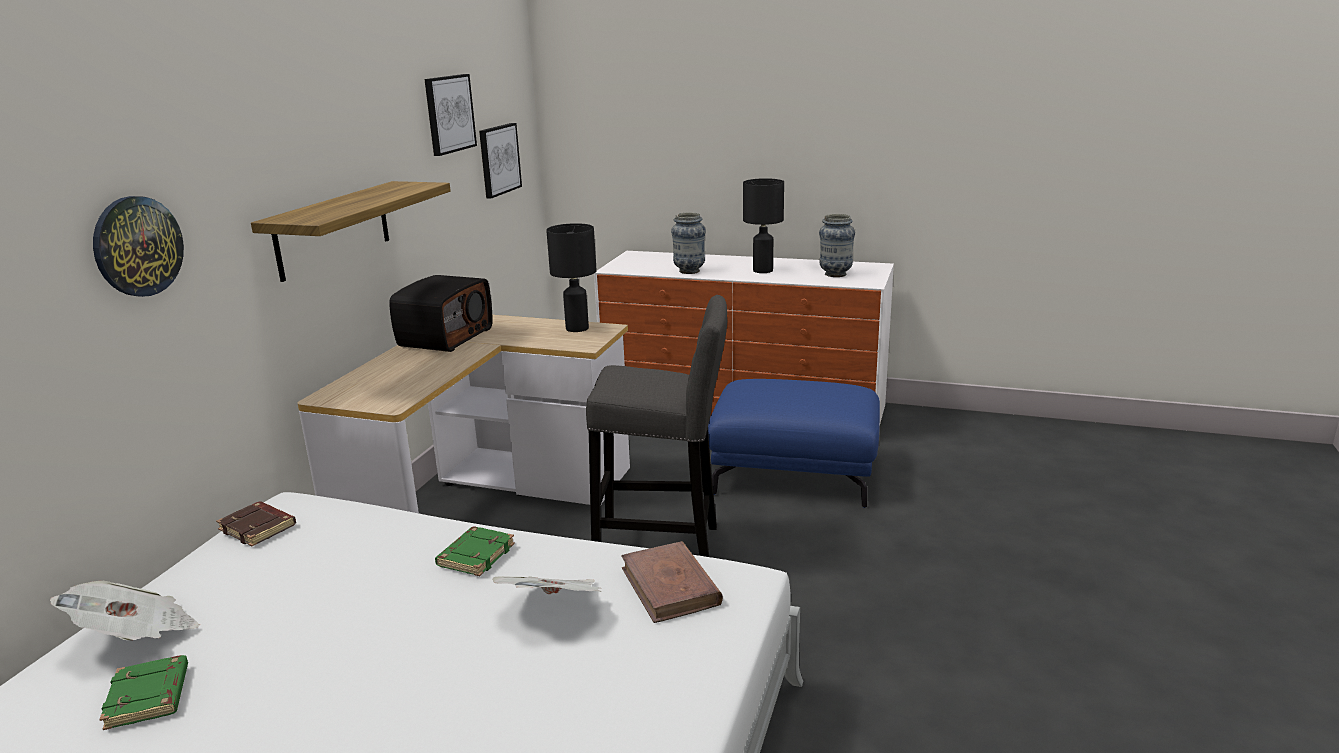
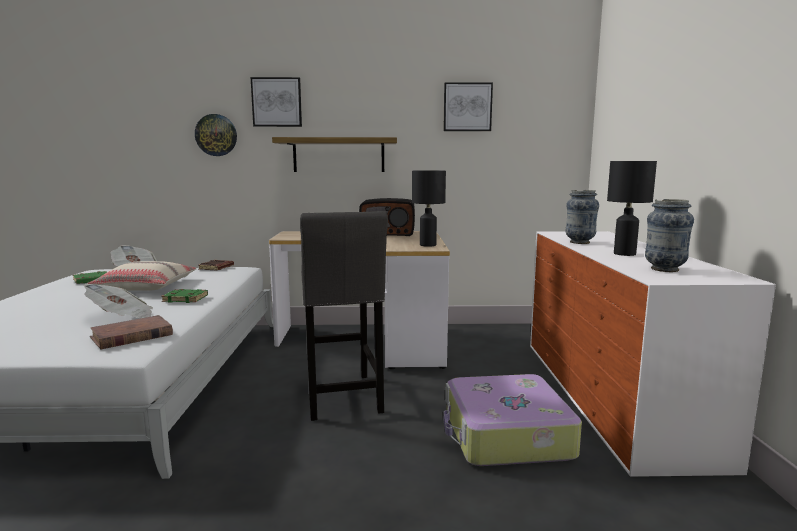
camera: 70 degrees right, 10 degrees down
(336, 603) = (146, 287): none -> beige pillow
(498, 159) = (524, 146): picture -> picture (277, 102)
(795, 472) = (505, 435): blue ottoman -> suitcase

